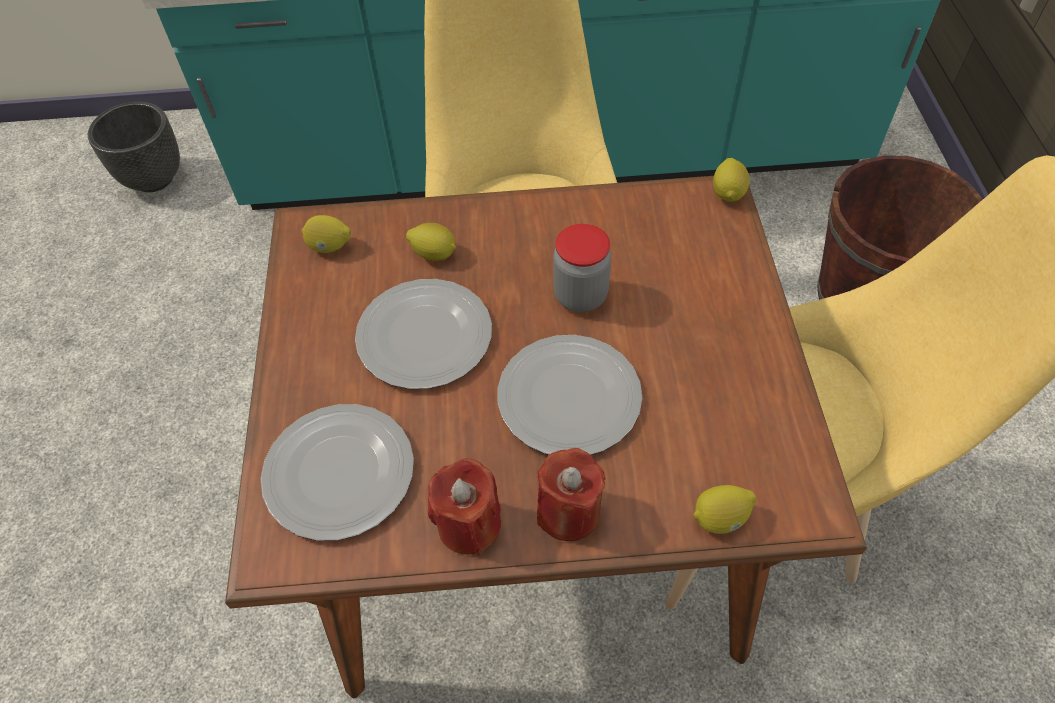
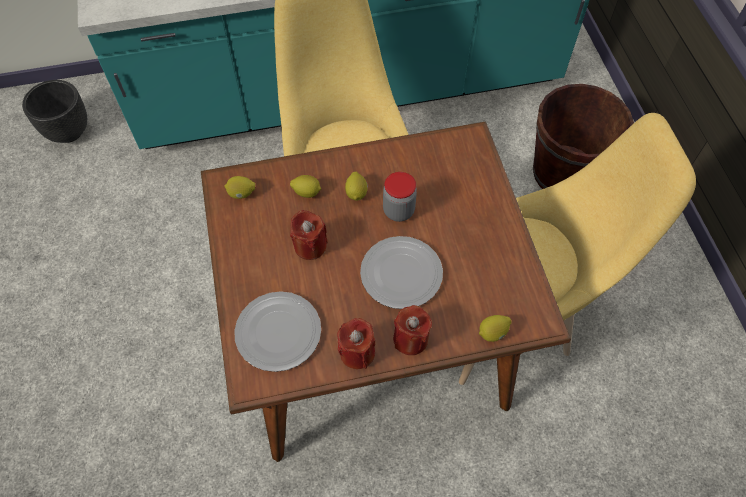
camera: 10 degrees left, 5 degrees up
(422, 337) = (310, 246): plate -> red candle
(728, 193) = (477, 136): lemon -> lemon (356, 193)

